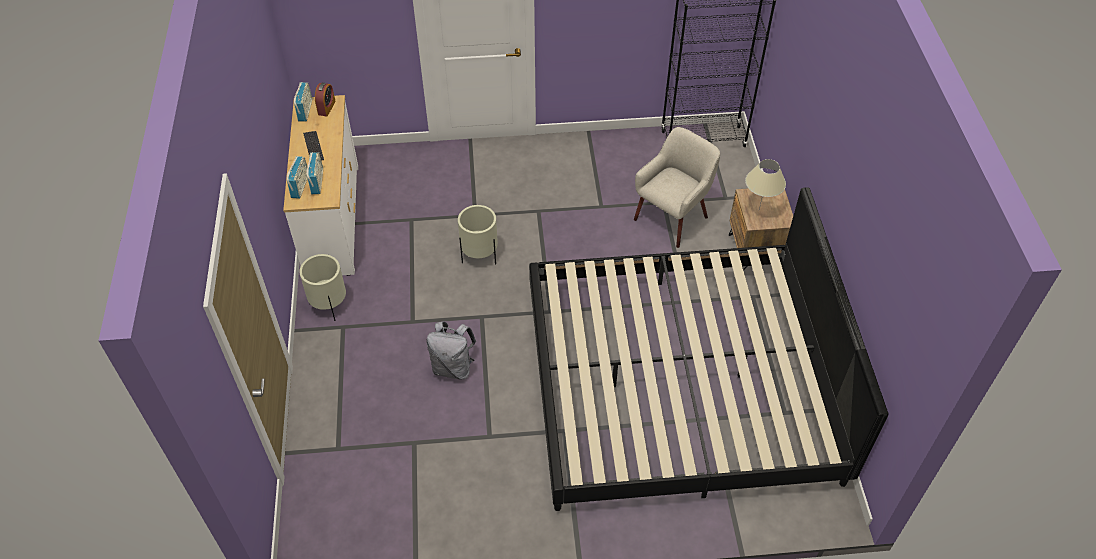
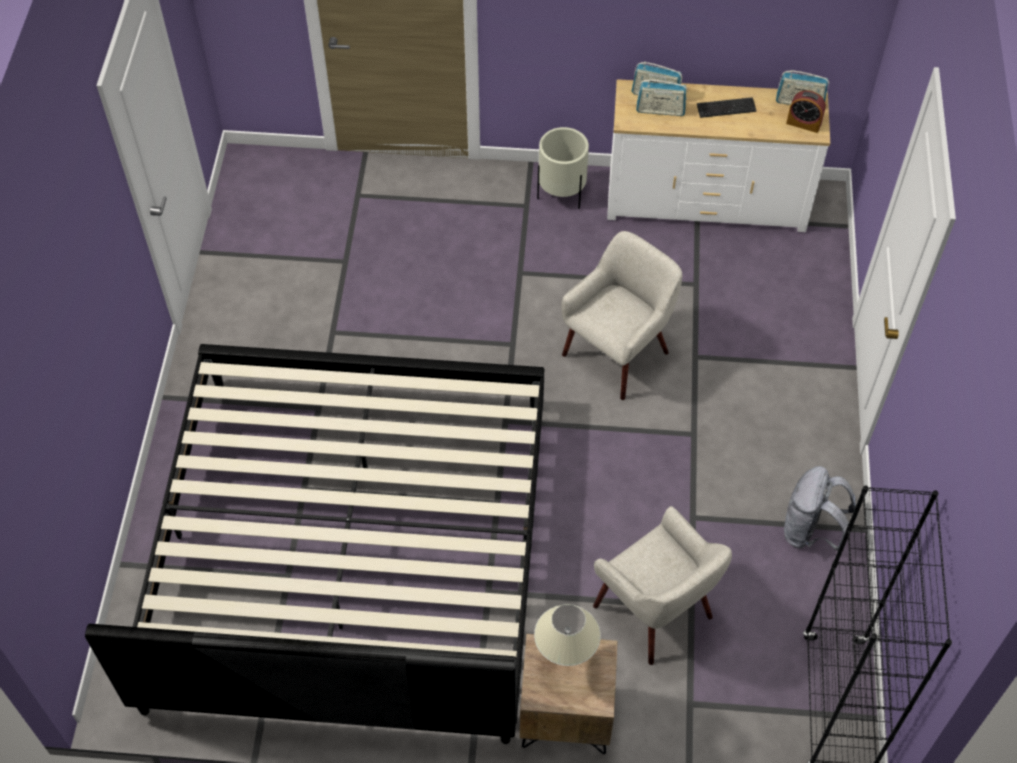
camera: 100 degrees right, 5 degrees up
(453, 367) = (440, 307): grey backpack -> grey backpack (810, 532)
(479, 256) = (617, 353): beige planter -> beige armchair

